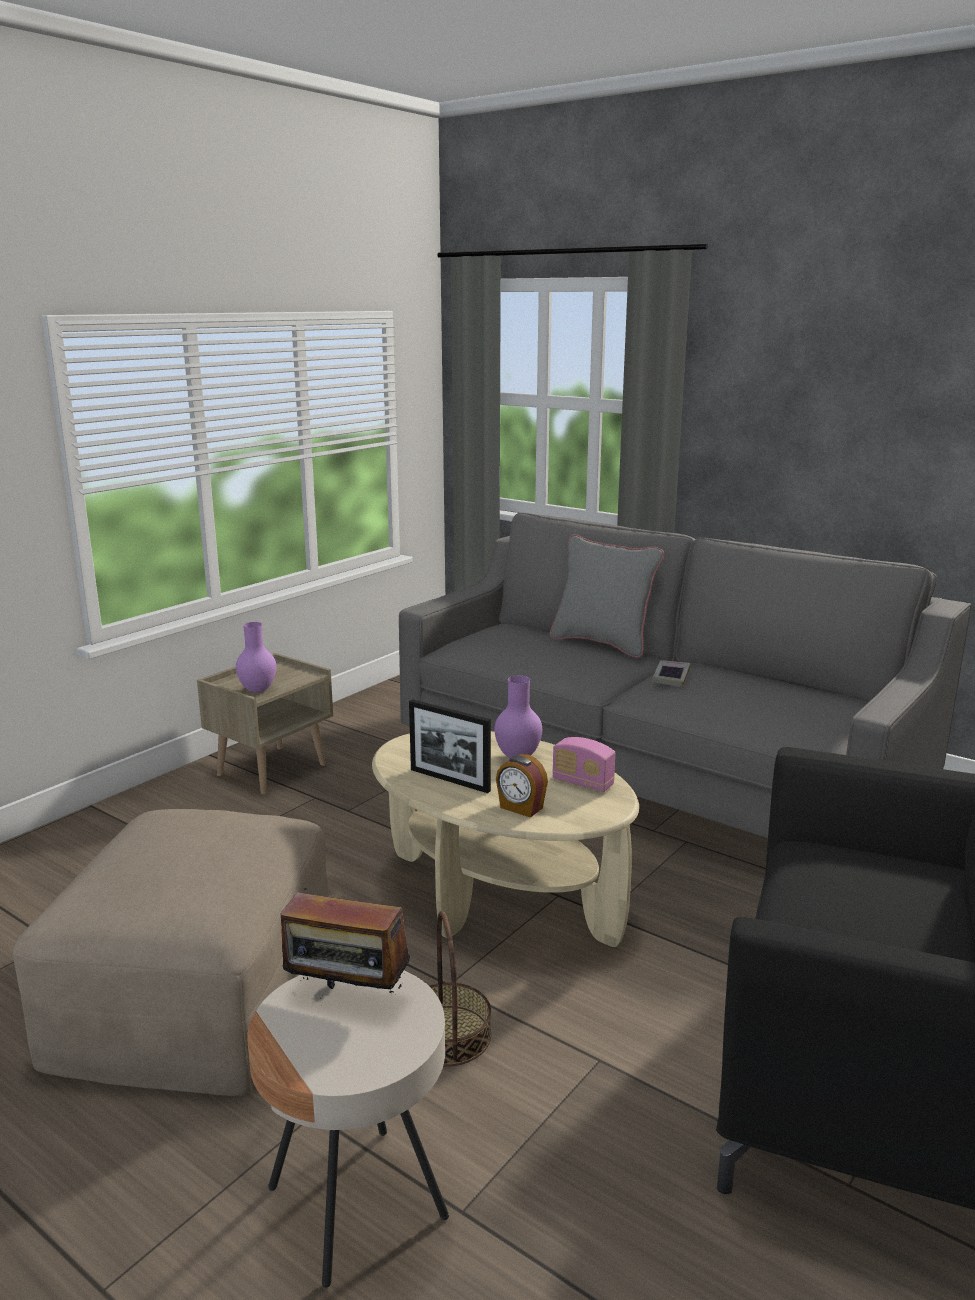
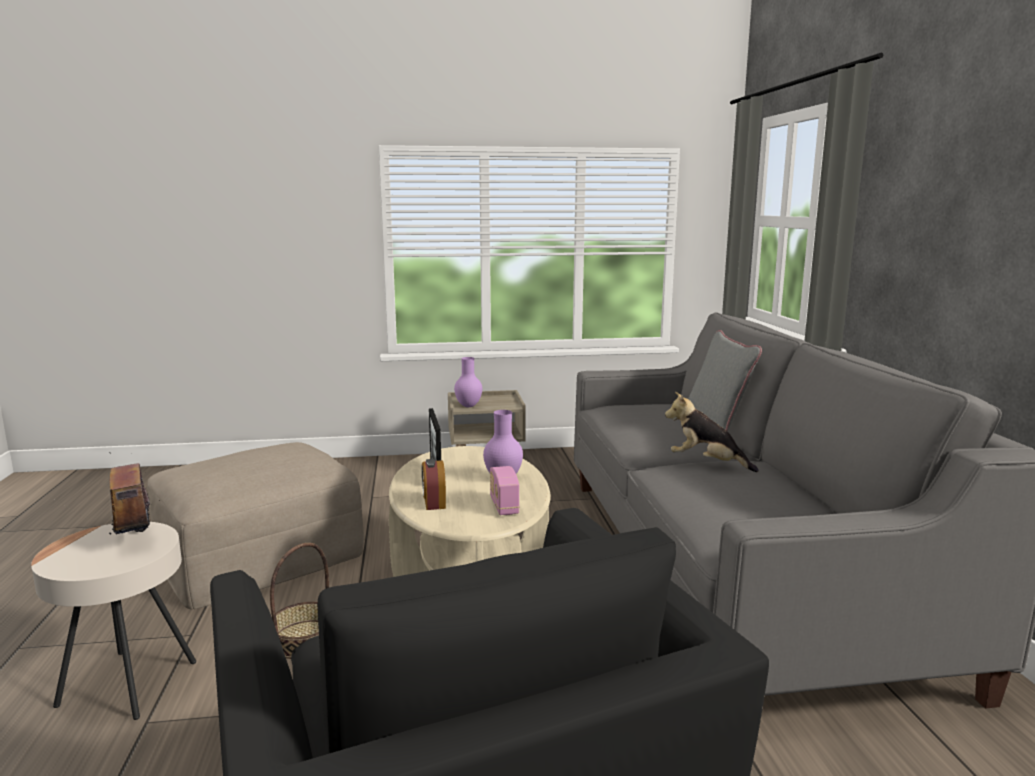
camera: 45 degrees right, 5 degrees down
(671, 677) = (707, 463): book -> plush toy

